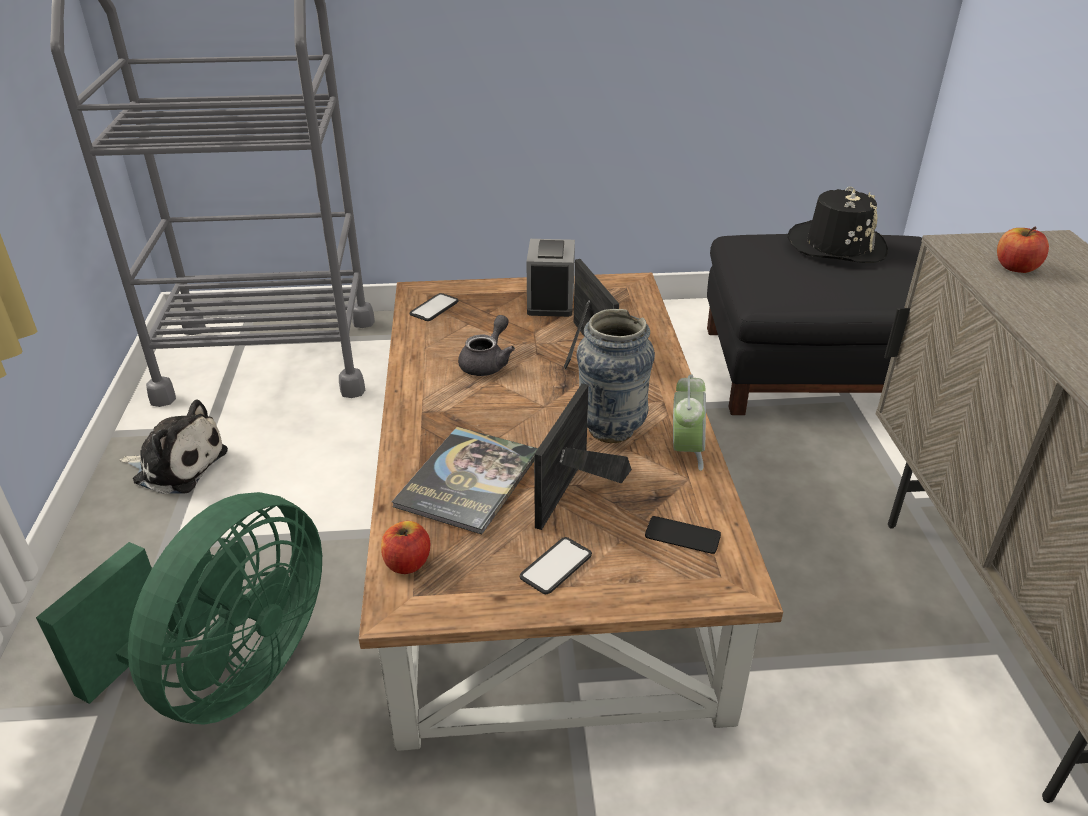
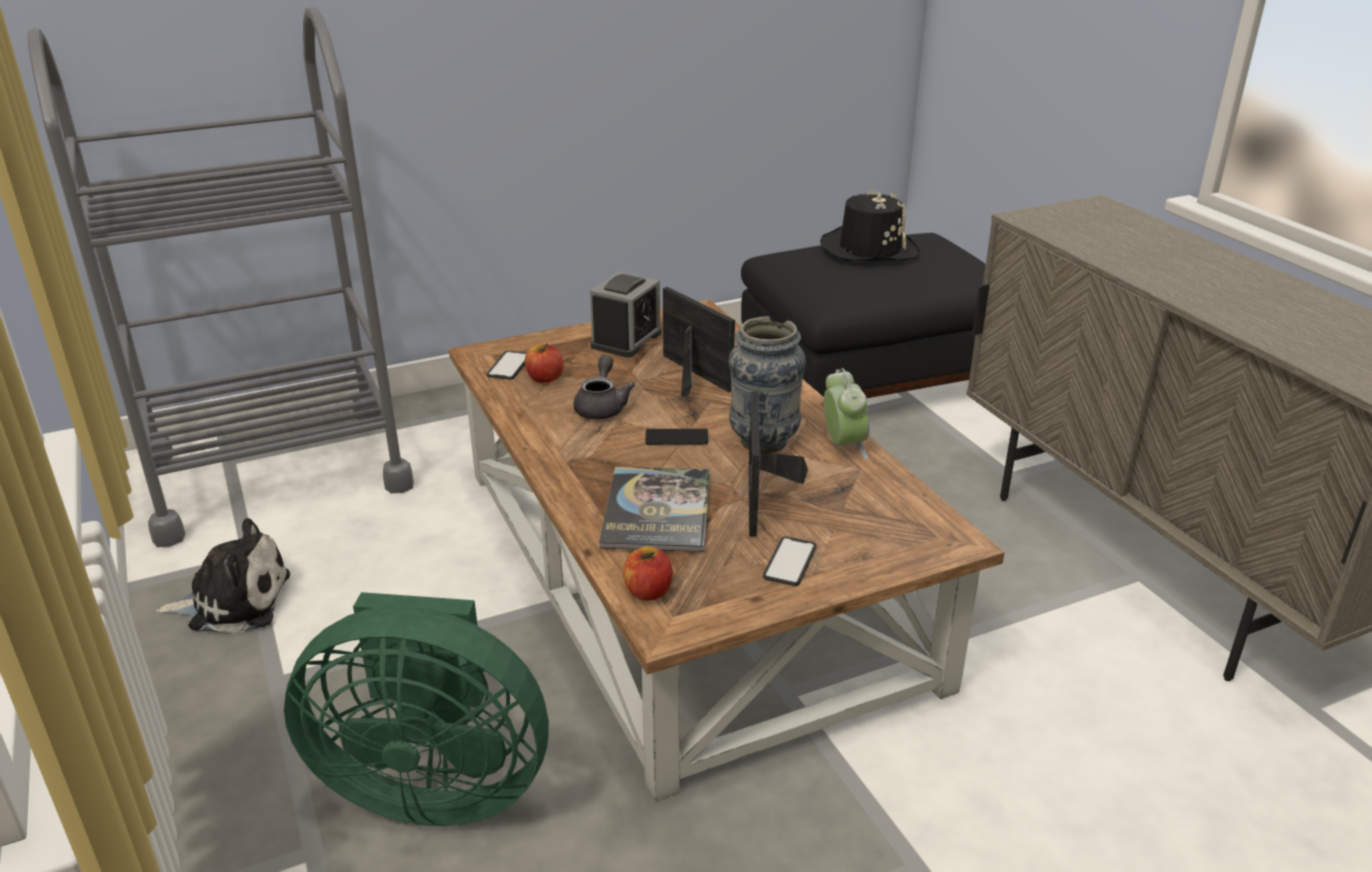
camera: 20 degrees left, 5 degrees down
(228, 675) = (433, 785): green fan -> green fan turned 90 degrees clockwise
(550, 300) = (626, 340): alarm clock -> alarm clock turned 45 degrees clockwise
(682, 535) = (885, 513): phone -> phone (676, 438)
(1016, 268) = (1082, 229): apple -> apple (544, 378)

